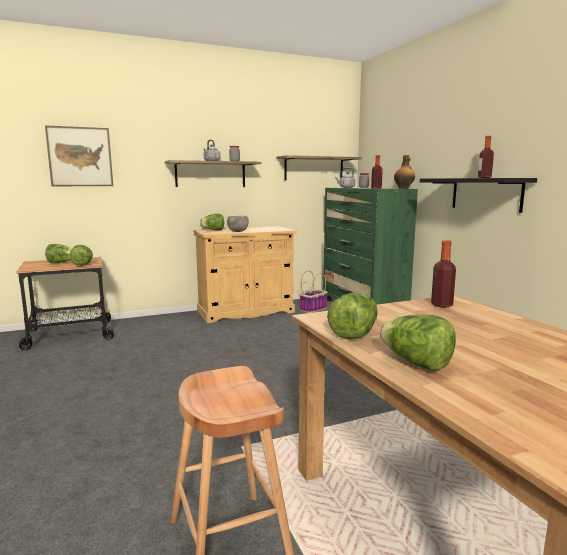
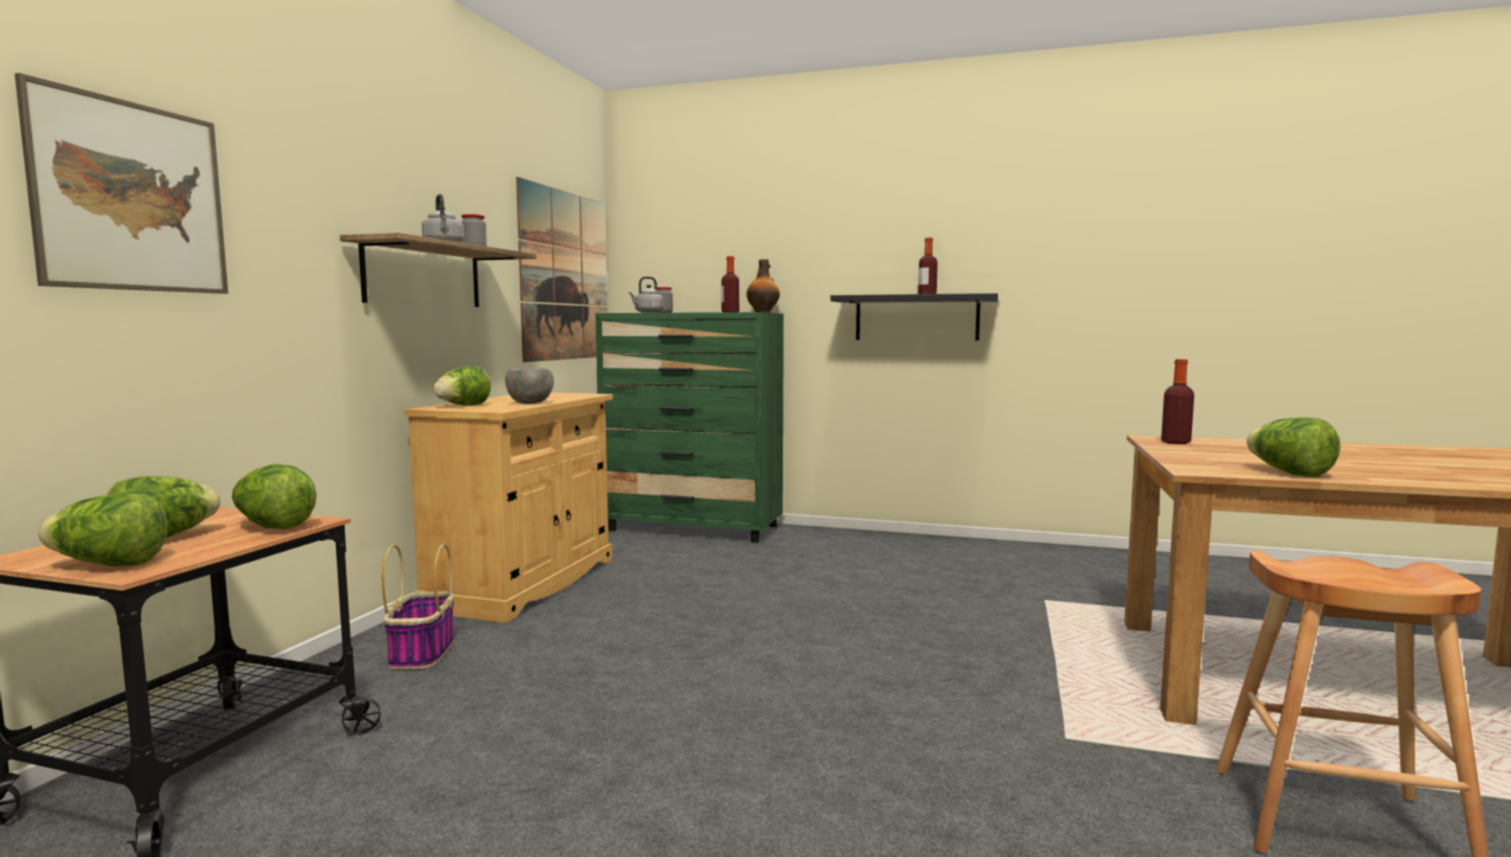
camera: 50 degrees left, 5 degrees down
(313, 309) = (625, 547): basket -> basket (422, 652)
(314, 168) = (565, 276): shelf -> picture
(416, 363) = (1418, 477): lettuce -> lettuce (109, 565)

